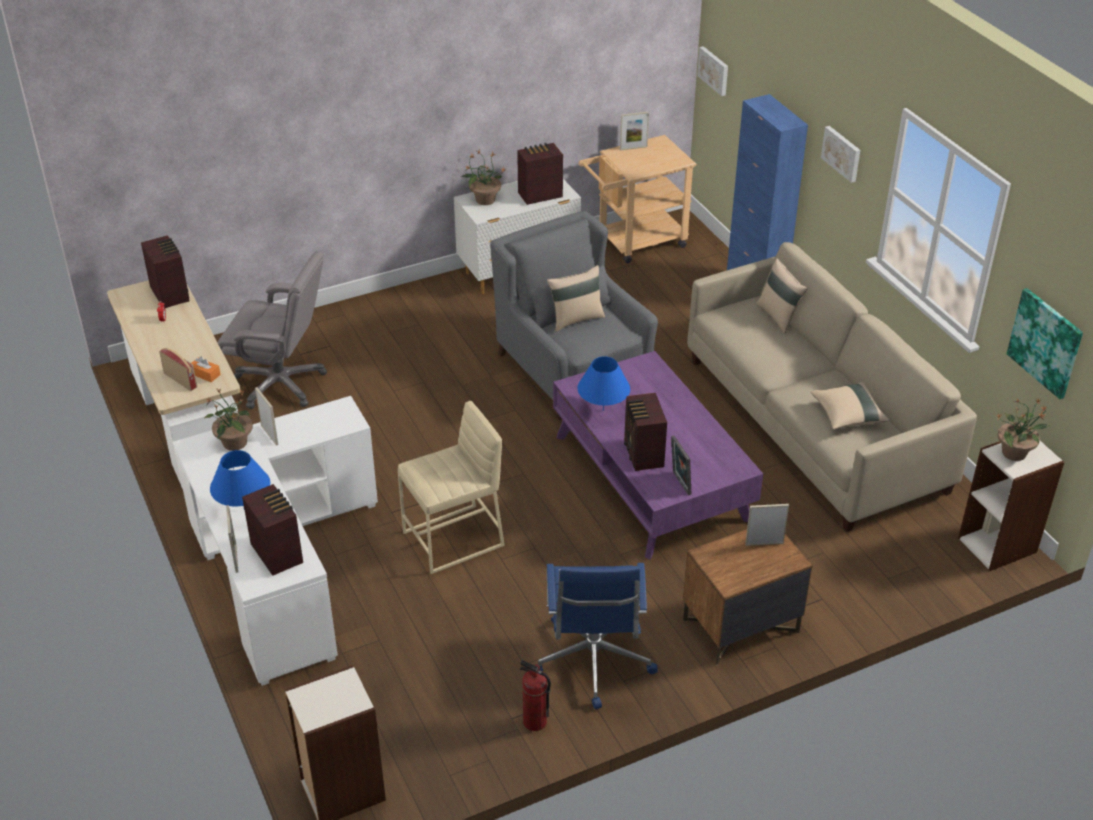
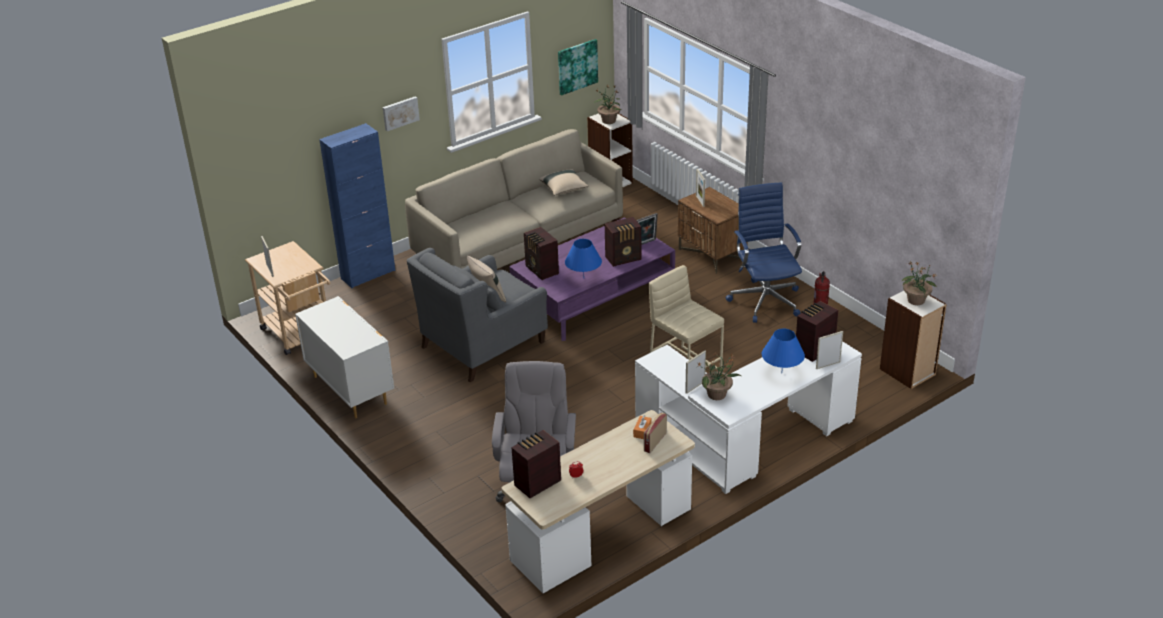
camera: 100 degrees left, 5 degrees down
(484, 200) = (347, 342): potted plant -> potted plant (916, 301)
(539, 195) = (337, 316): radio -> radio (542, 271)
(593, 662) = (765, 300): blue office chair -> blue office chair turned 90 degrees counterclockwise
(714, 70) = (244, 182): picture -> none
(779, 316) = (462, 218): beige pillow -> none

